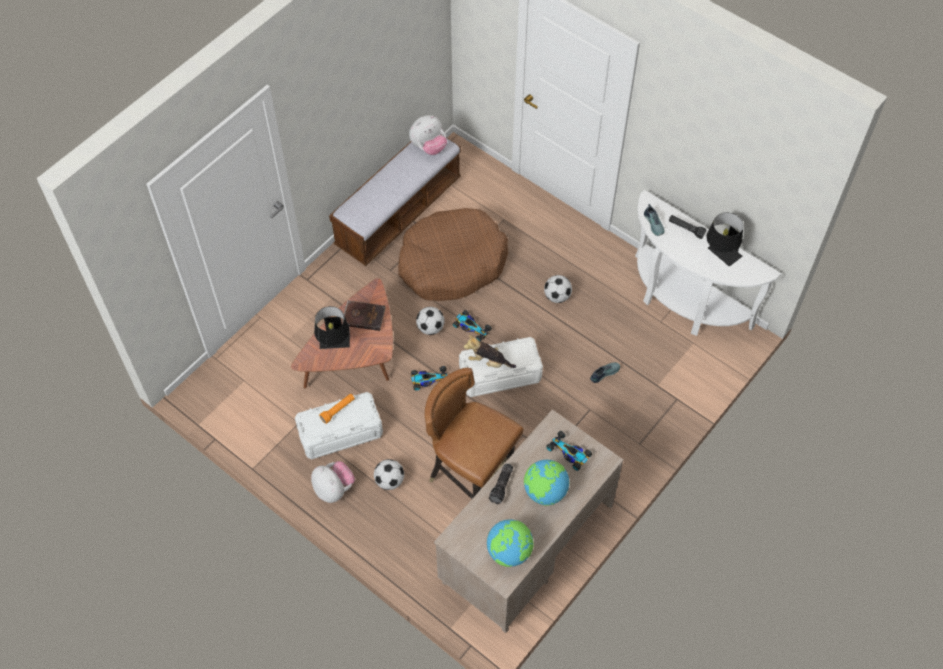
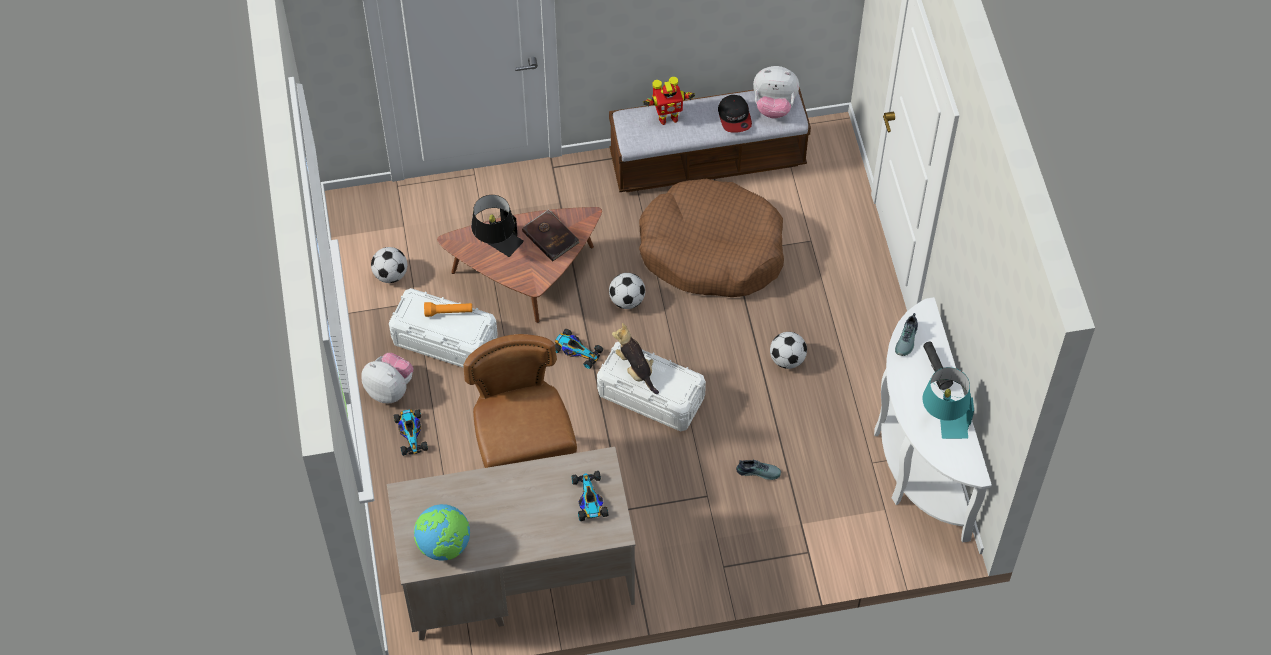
camera: 40 degrees right, 0 degrees up
(334, 489) = (390, 389): plush toy -> plush toy turned 60 degrees counterclockwise
(371, 195) = (667, 117): none -> toy robot
(389, 481) = (447, 419): football -> football (390, 274)
(411, 168) = (735, 117): none -> cap
(471, 327) = (668, 328): toy car -> toy car (411, 433)
(502, 486) = (496, 482): flashlight -> none
(545, 492) = (530, 517): globe -> none
(720, 255) = (944, 421): black table lamp -> turquoise table lamp

